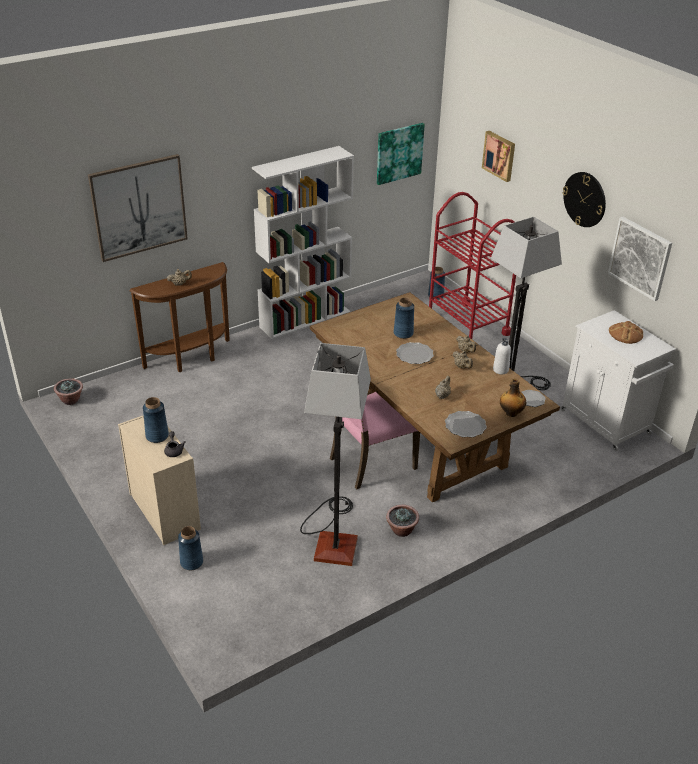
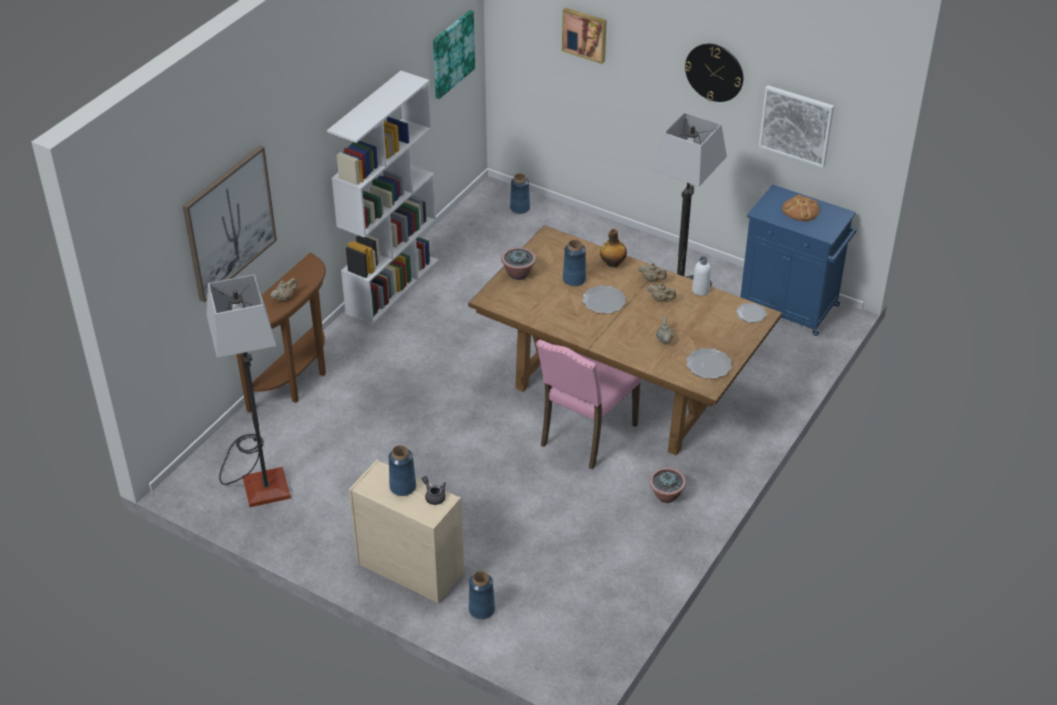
camera: 25 degrees left, 5 degrees up
(71, 400) = (194, 481): potted plant -> potted plant (518, 274)
(334, 539) = (606, 530): floor lamp -> floor lamp (259, 479)
(467, 325) = (579, 236): red cart -> none
(511, 413) = (742, 336): bottle -> bottle (612, 264)
(606, 423) = (790, 307): white cabinet -> blue cabinet

